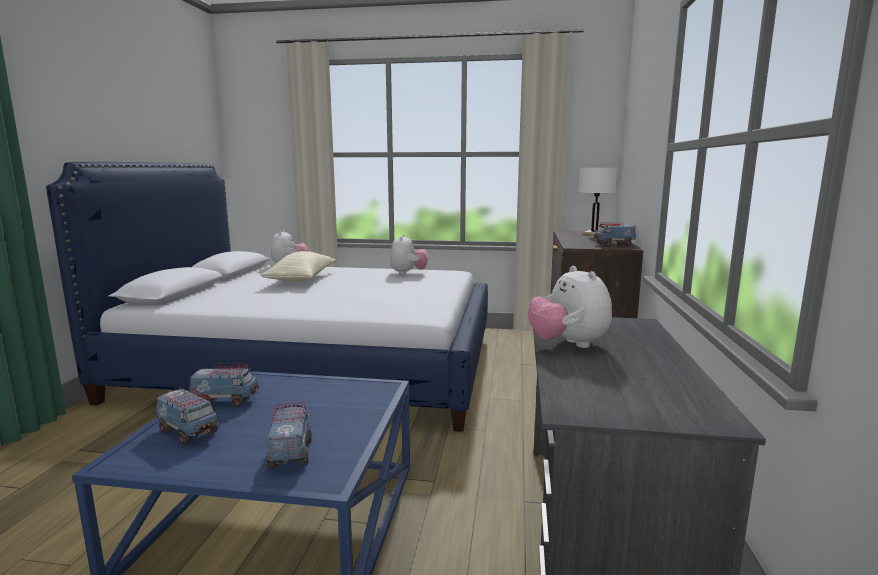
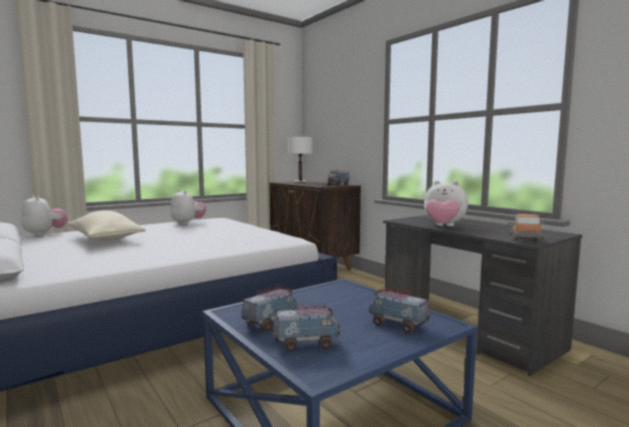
camera: 45 degrees left, 5 degrees down
(604, 400) = (523, 237): none -> toy truck

